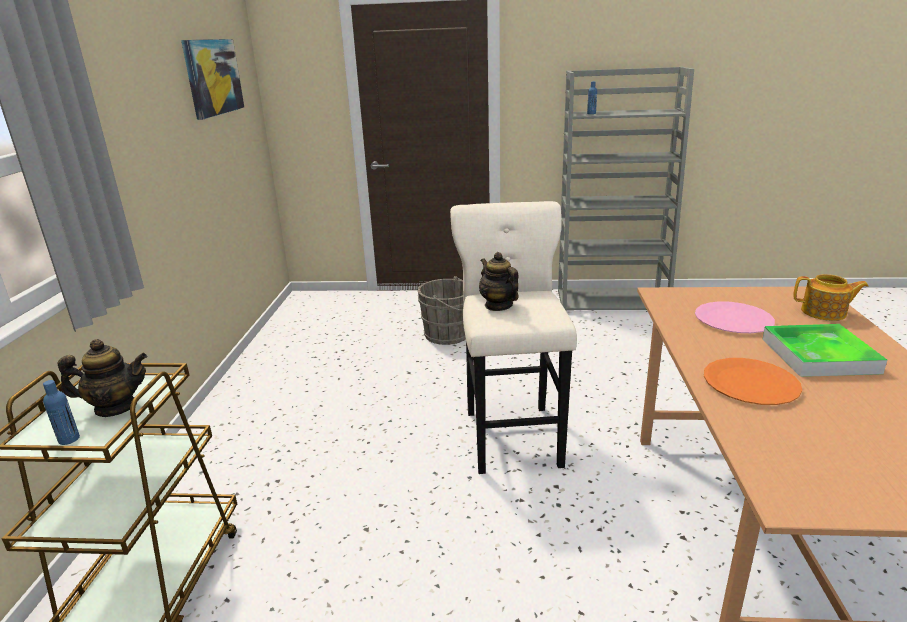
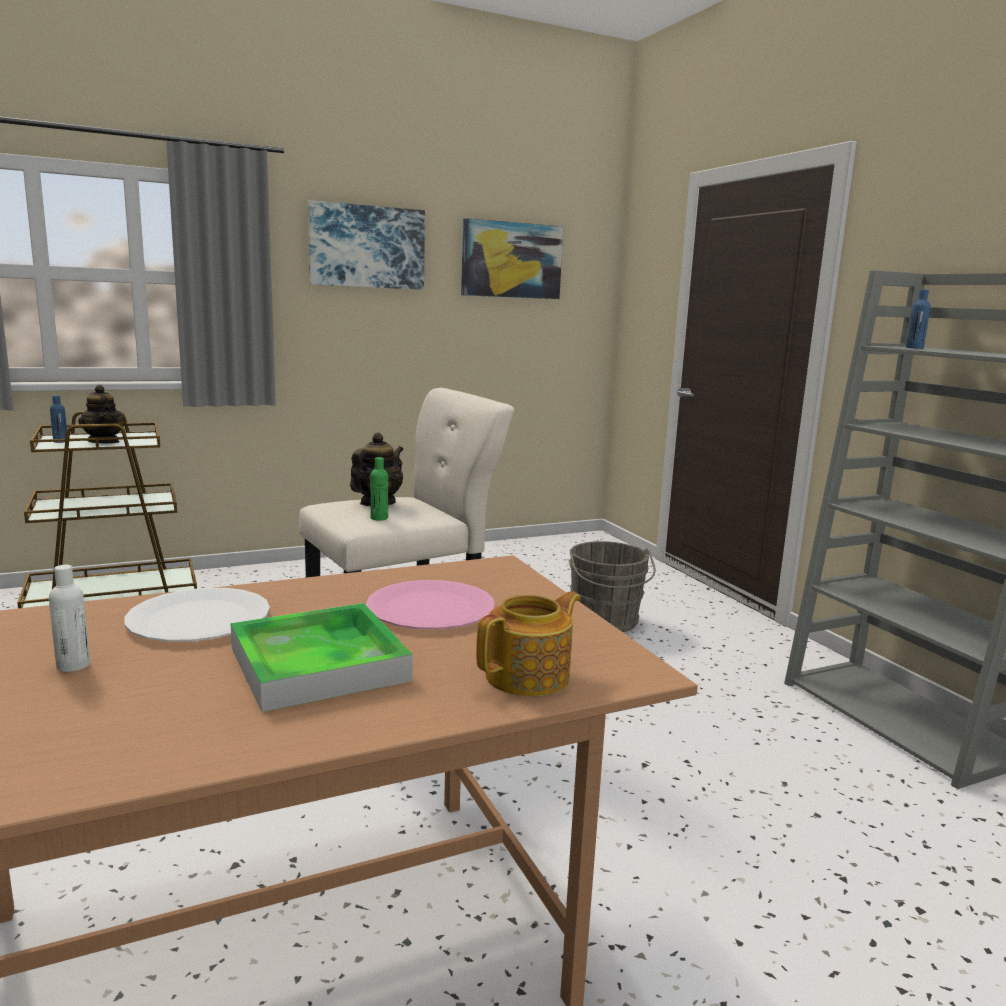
camera: 60 degrees right, 10 degrees down
(133, 84) = (366, 247): none -> picture
(541, 309) = (379, 518): none -> green bottle
(751, 383) = (199, 619): orange plate -> white plate
(824, 312) = (529, 676): teapot -> teapot turned 120 degrees counterclockwise
(835, 425) = (73, 665): none -> white bottle

